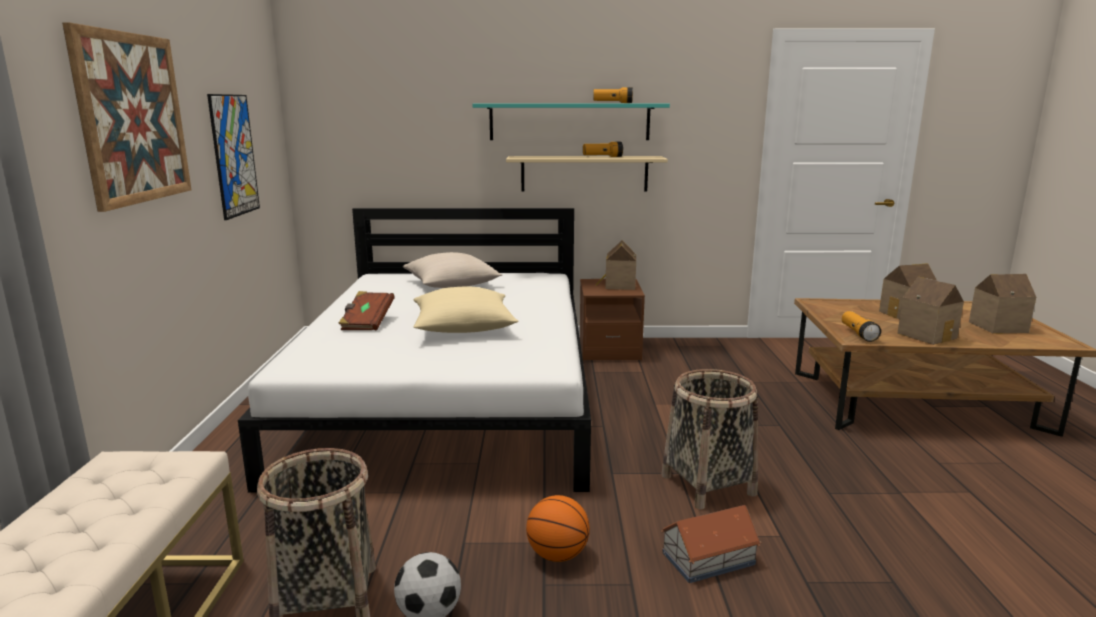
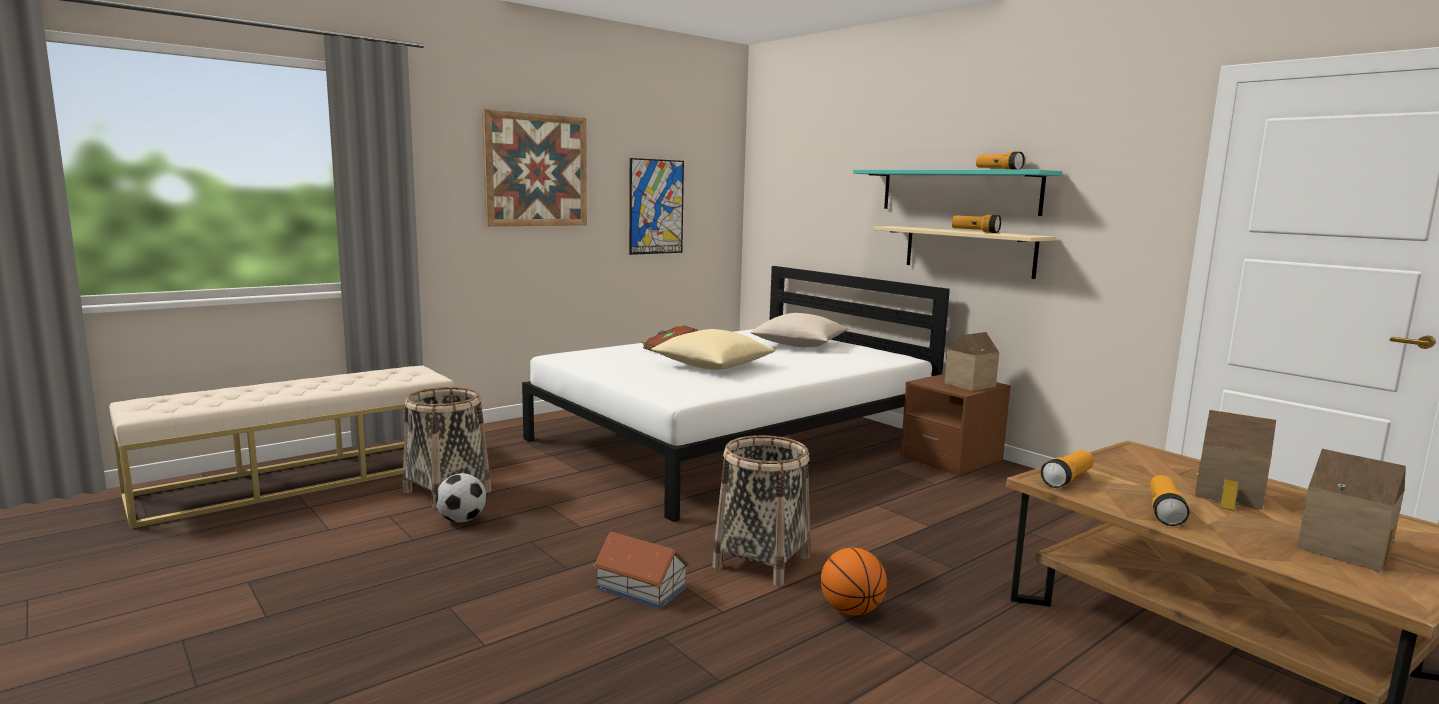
camera: 50 degrees right, 5 degrees down
(557, 555) = (571, 535): basketball -> basketball (851, 610)
(928, 335) = (1164, 512): toy house -> flashlight

